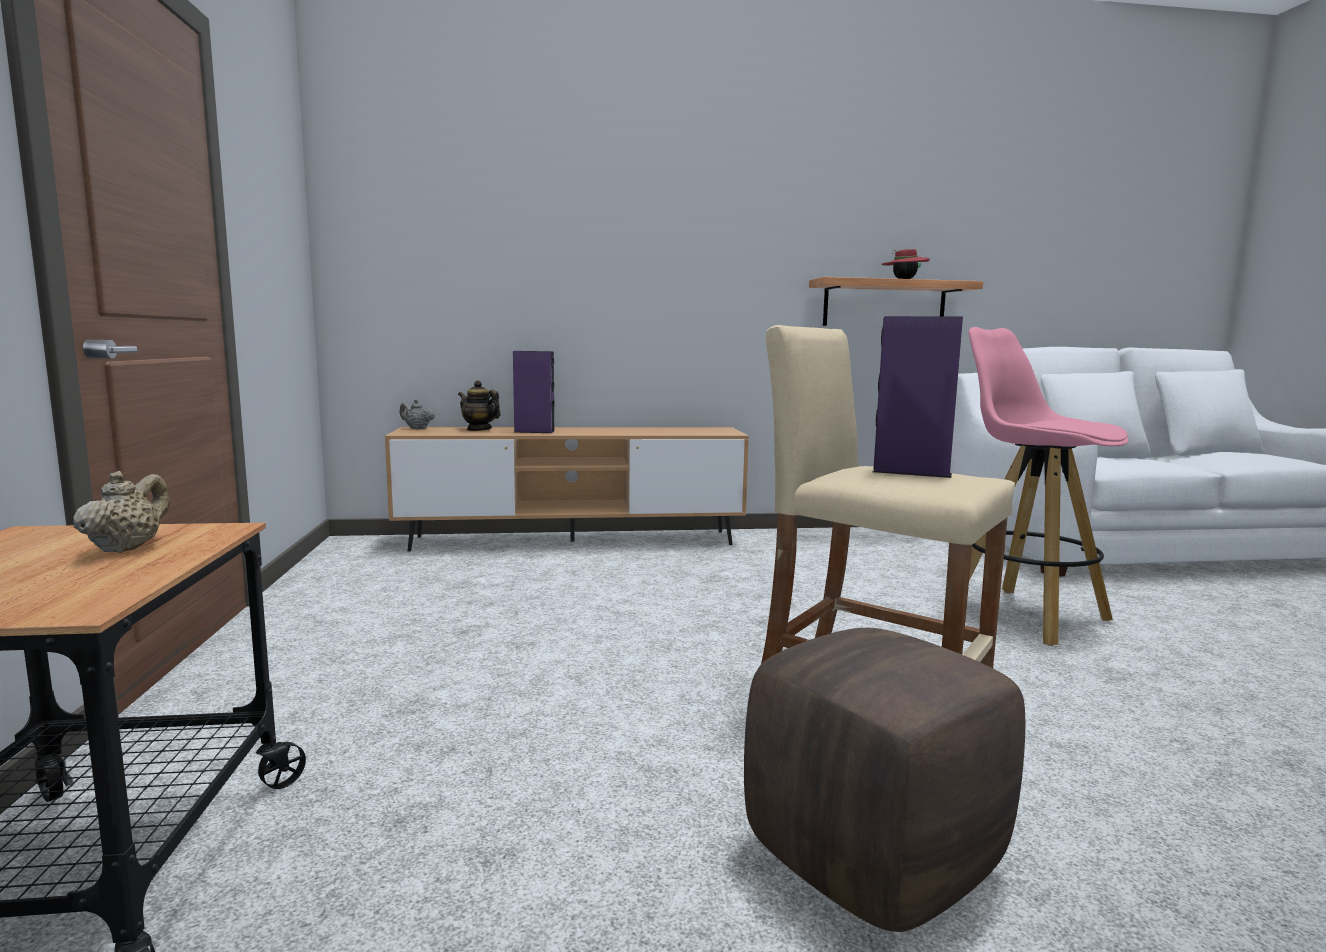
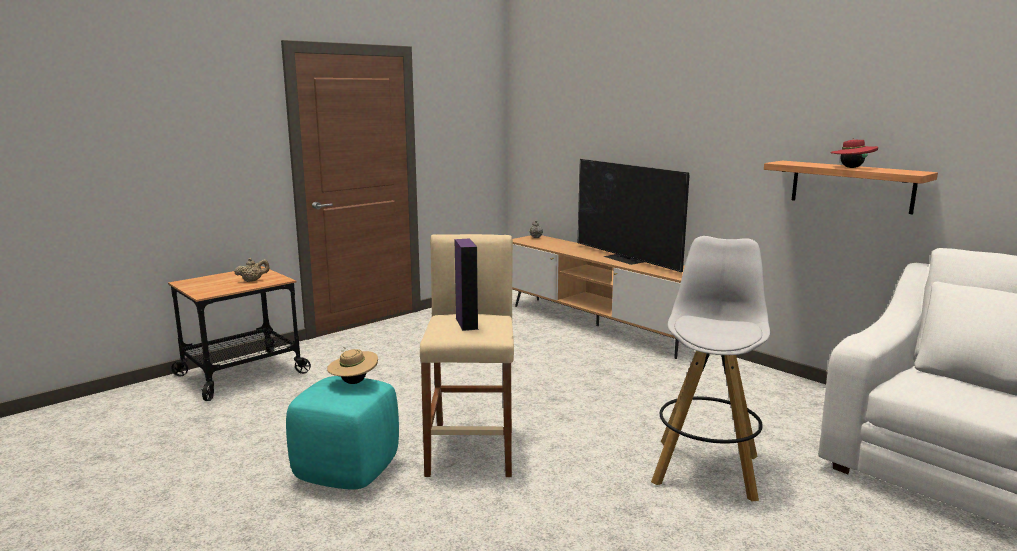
camera: 55 degrees right, 5 degrees up
(479, 429) = (560, 243): teapot -> none
(534, 432) = (577, 251): purple speaker -> none
(617, 430) = (625, 259): none -> television
(870, 860) = (347, 471): brown ottoman -> turquoise ottoman
(872, 639) = (353, 382): none -> beige hat
(1023, 615) = (705, 468): pink stool -> white stool

